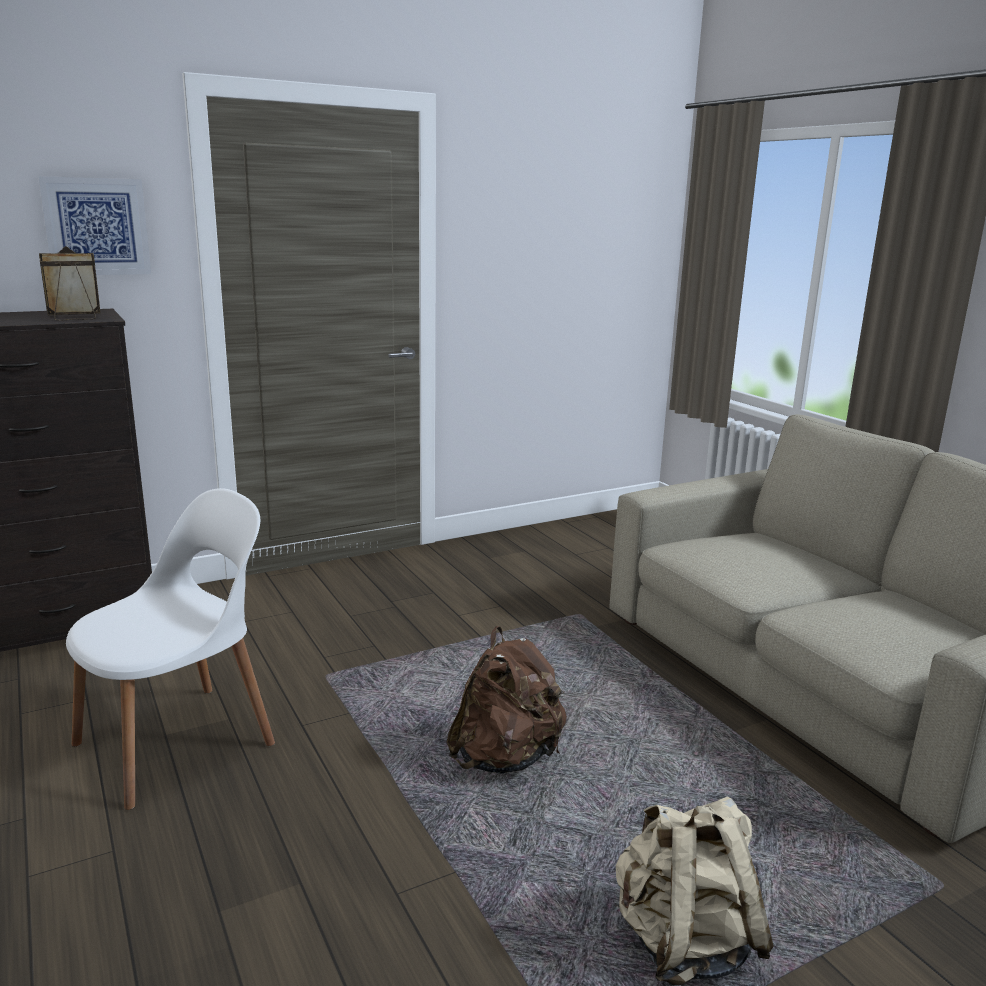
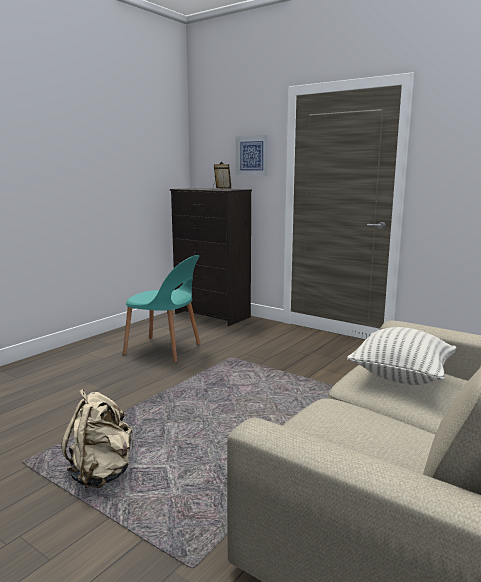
camera: 65 degrees right, 5 degrees down
(180, 741) = (164, 349): white chair -> turquoise chair
(506, 758) = (206, 406): brown backpack -> none
(745, 555) = (401, 376): none -> pillow

